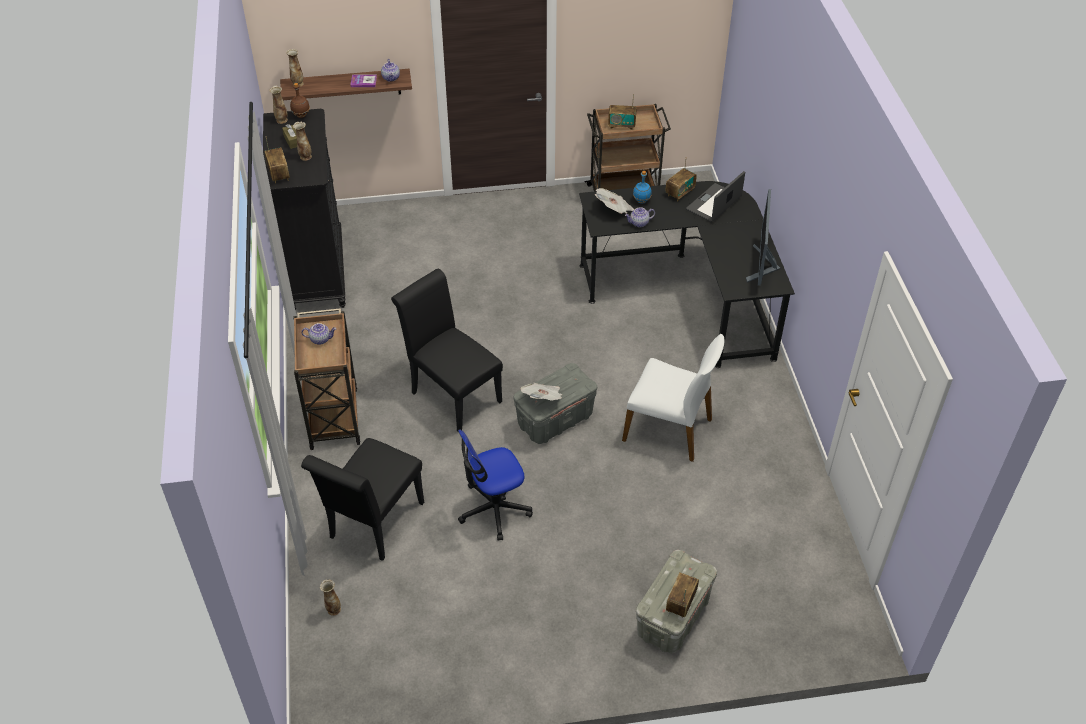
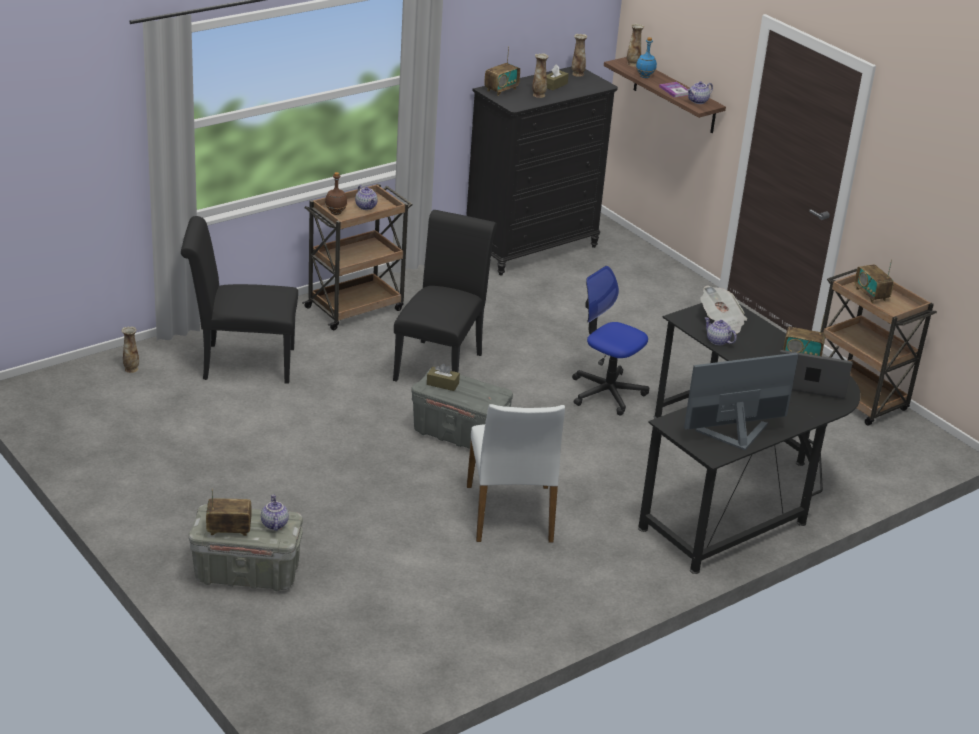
camera: 60 degrees right, 15 degrees down
(301, 115) = (595, 80): brown bottle -> brown bottle (335, 212)
(494, 509) = (310, 426): office chair -> office chair (607, 392)
(543, 399) = (442, 384): newspaper -> brown tissue box
(641, 201) = (756, 335): blue bottle -> blue bottle (644, 76)
(685, 570) = (273, 524): none -> teapot

